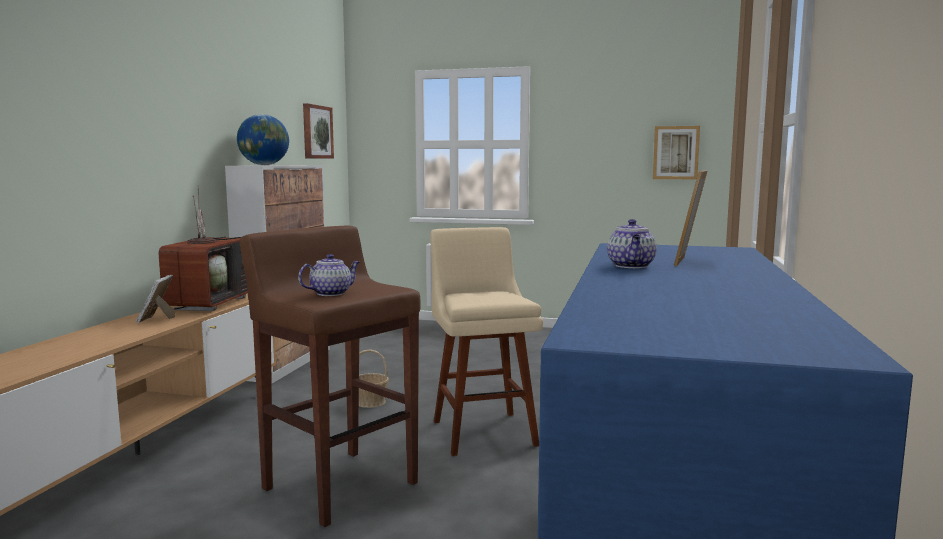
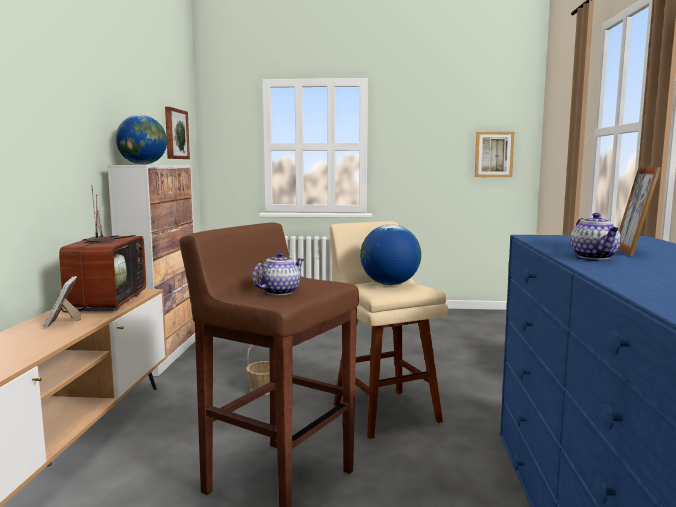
camera: 10 degrees left, 0 degrees up
(485, 294) = (389, 284): none -> globe

